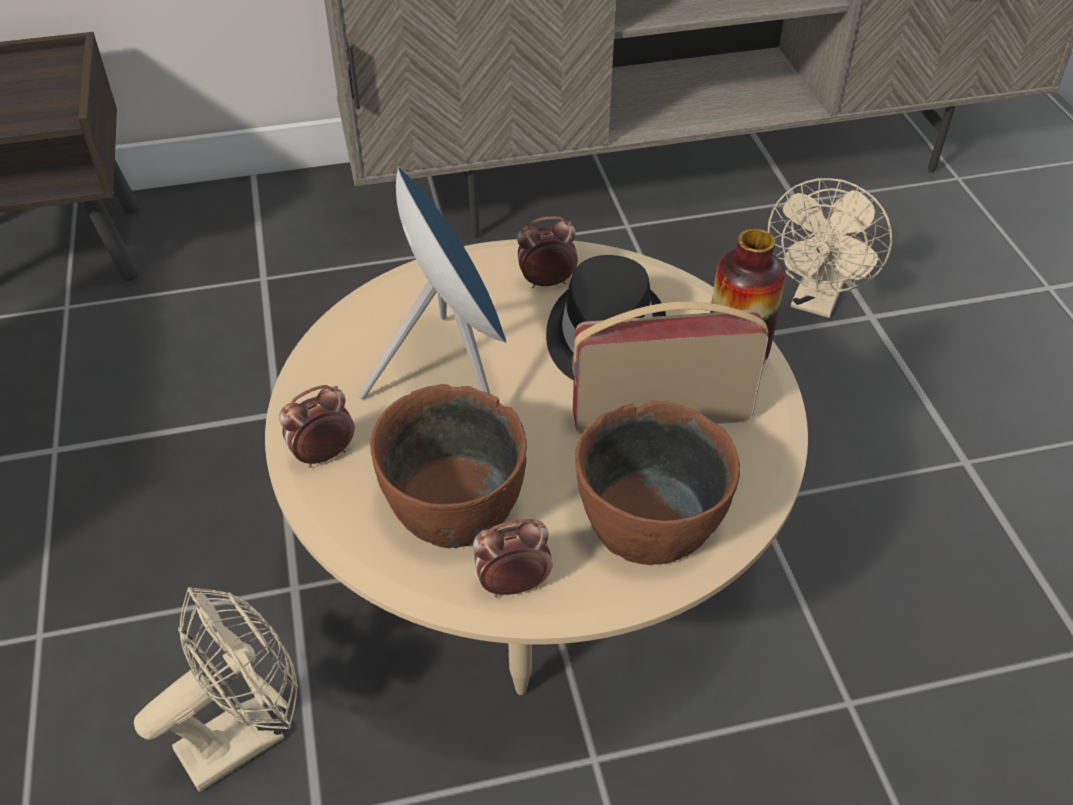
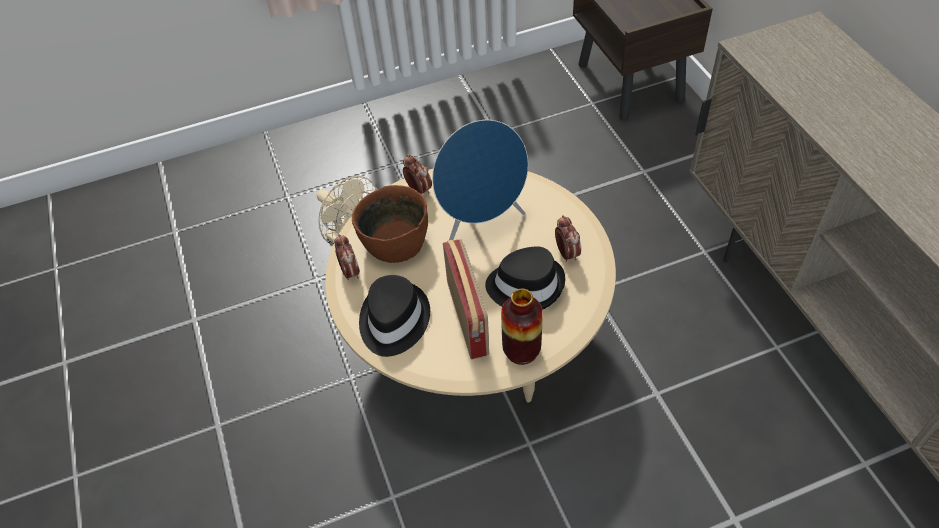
camera: 85 degrees right, 5 degrees up
(651, 521) = (393, 321): brown bowl -> black hat
(816, 301) = (738, 479): beige fan -> none

